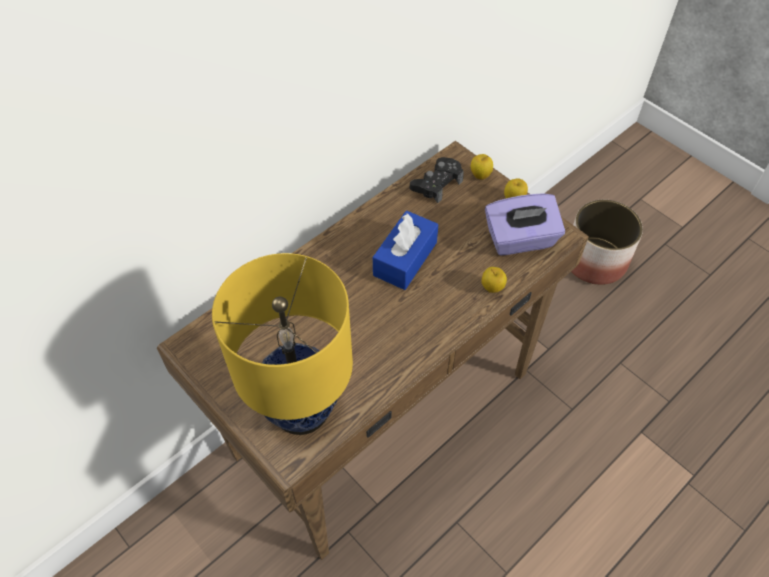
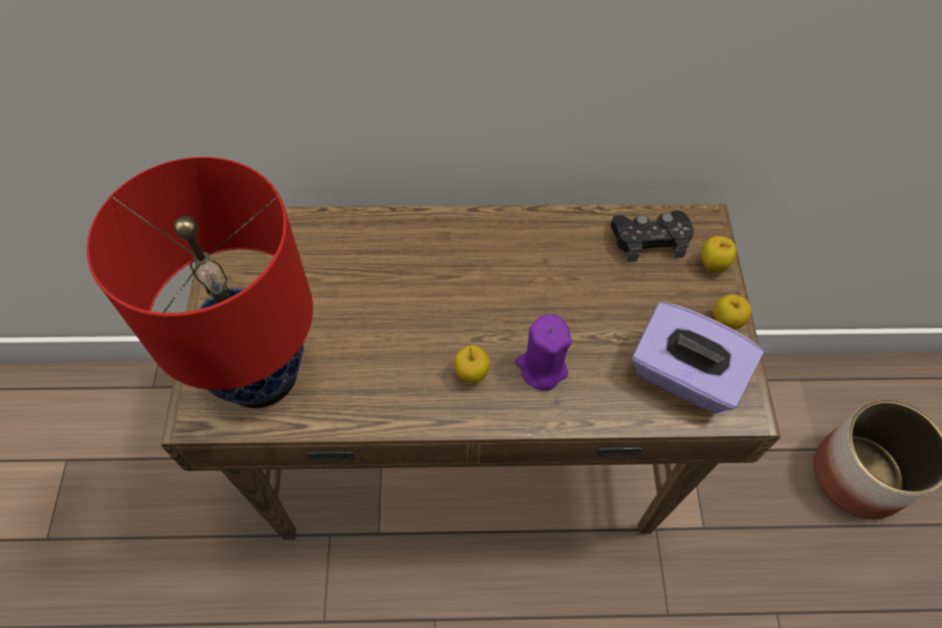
camera: 40 degrees right, 5 degrees up
(301, 409) = (259, 375): yellow table lamp -> red table lamp
(405, 259) = (525, 298): blue tissue box -> none
(450, 287) = (541, 368): none -> purple candle
(492, 288) = (588, 407): apple -> apple (471, 374)

